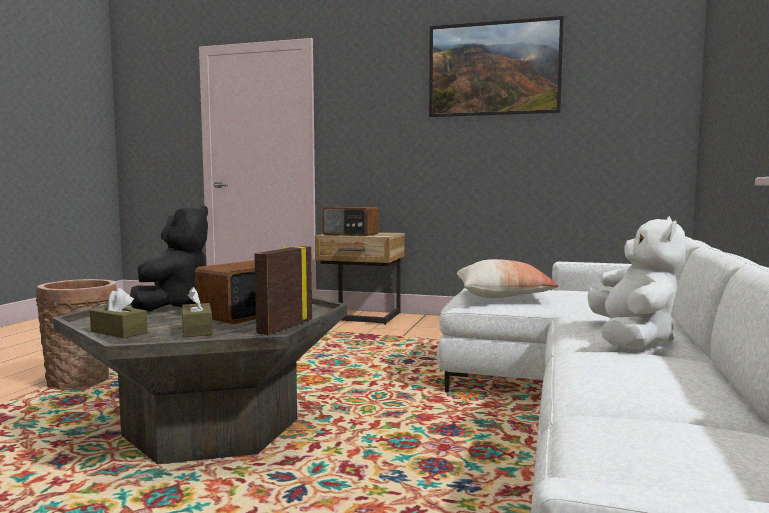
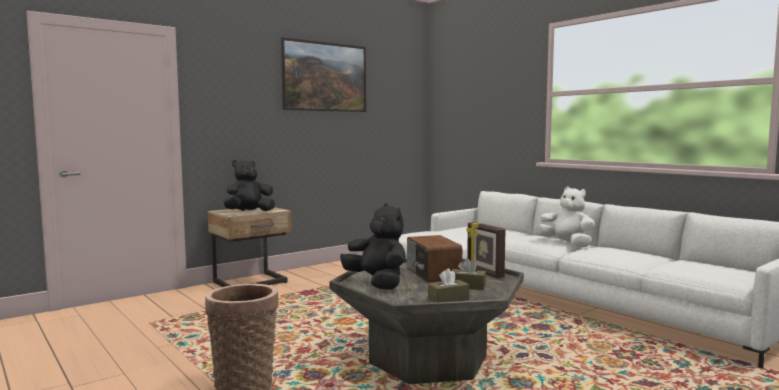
camera: 55 degrees left, 0 degrees up
(350, 234) = (249, 212): radio -> black plush toy
(504, 296) = (450, 238): pillow -> none

